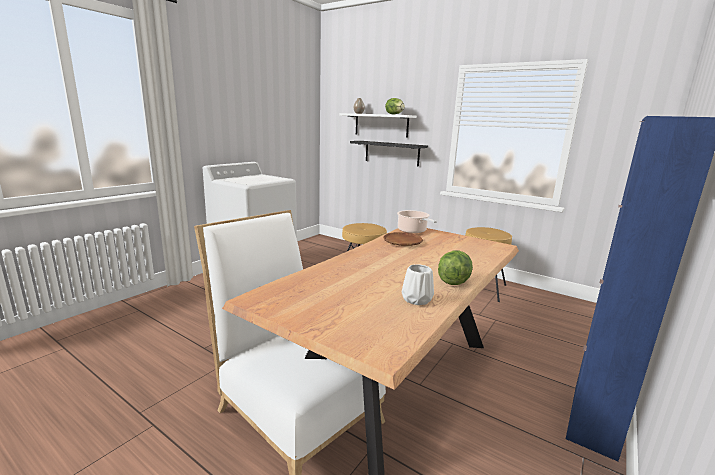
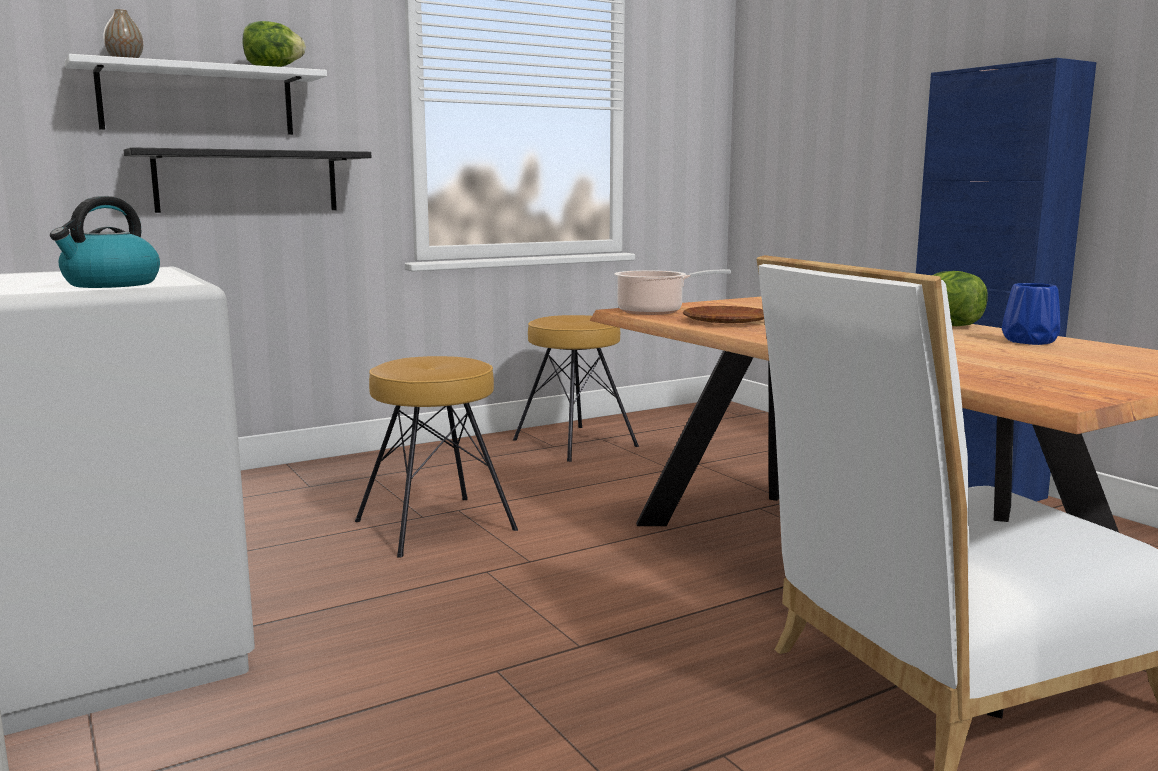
camera: 65 degrees left, 5 degrees down
(243, 181) = (111, 284): none -> kettle
(416, 300) = (1030, 341): white vase -> blue vase

